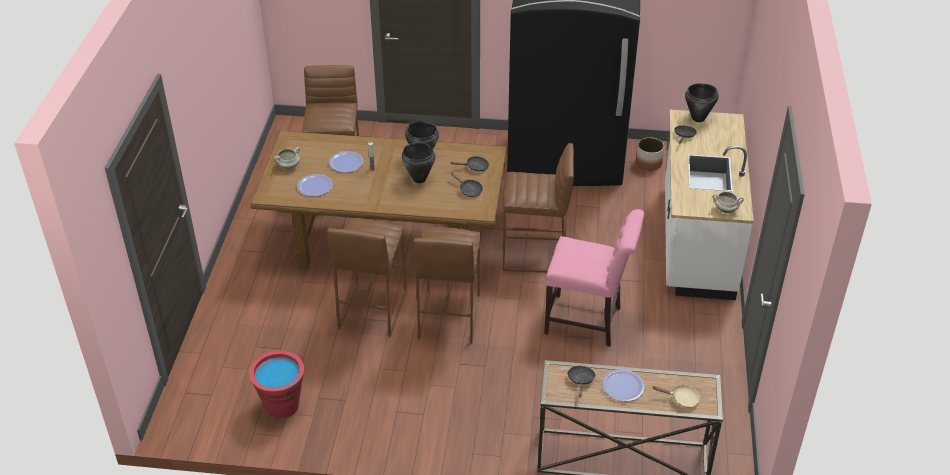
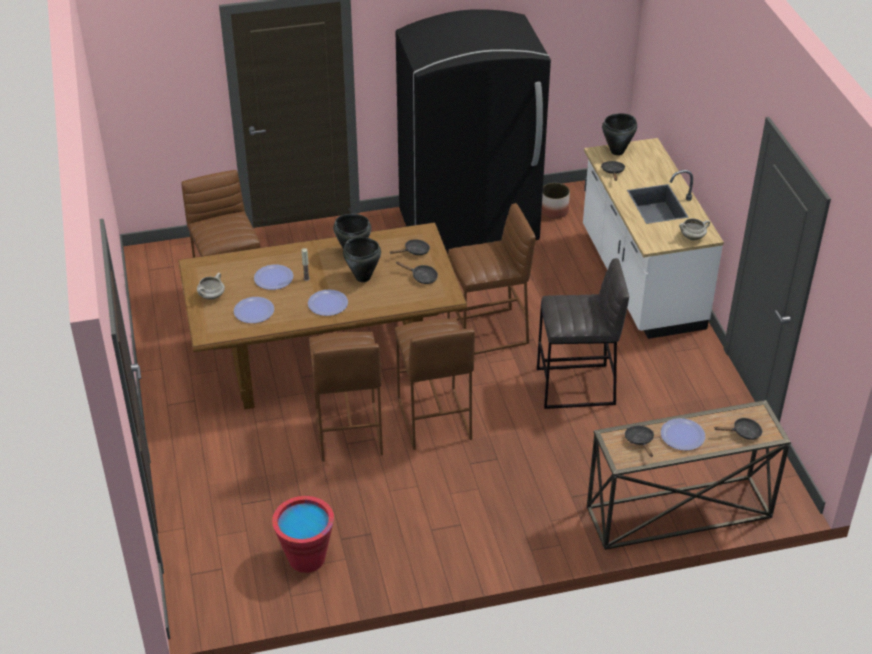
camera: 20 degrees left, 0 degrees up
(378, 194) = (328, 304): none -> plate
(588, 322) = (576, 387): pink chair -> grey stool
(681, 399) = (743, 432): beige frying pan -> black frying pan

